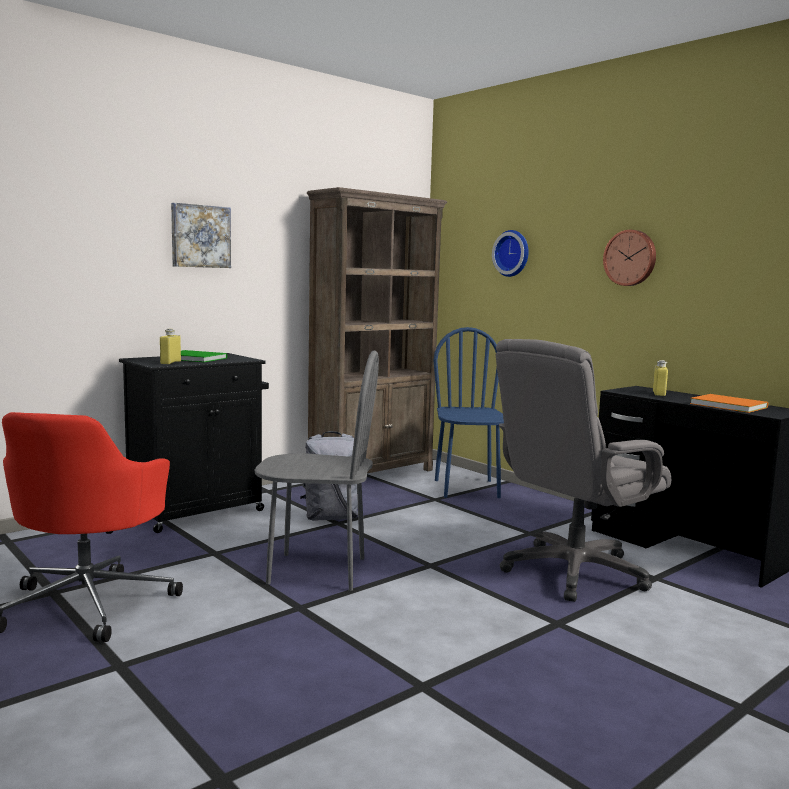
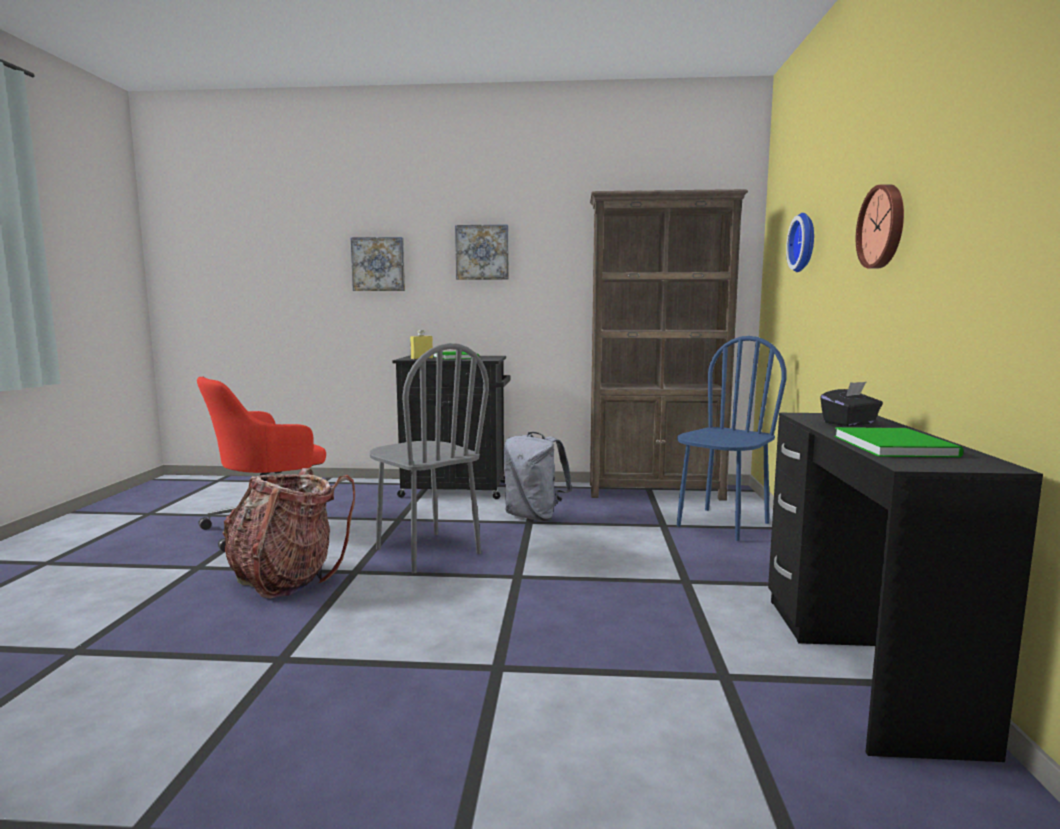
camera: 45 degrees right, 0 degrees up
(74, 243) = (378, 264): none -> picture
(253, 636) = (286, 579): none -> backpack
(573, 572) = (636, 632): grey office chair -> none
(659, 394) = (850, 423): yellow bottle -> black tissue box
(727, 405) = (894, 445): orange book -> green book

